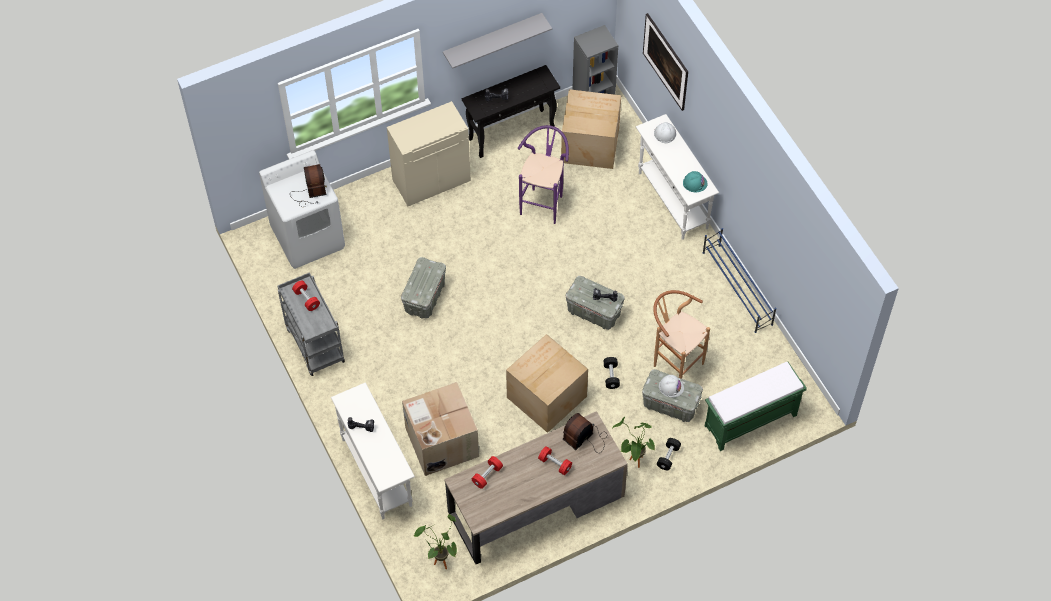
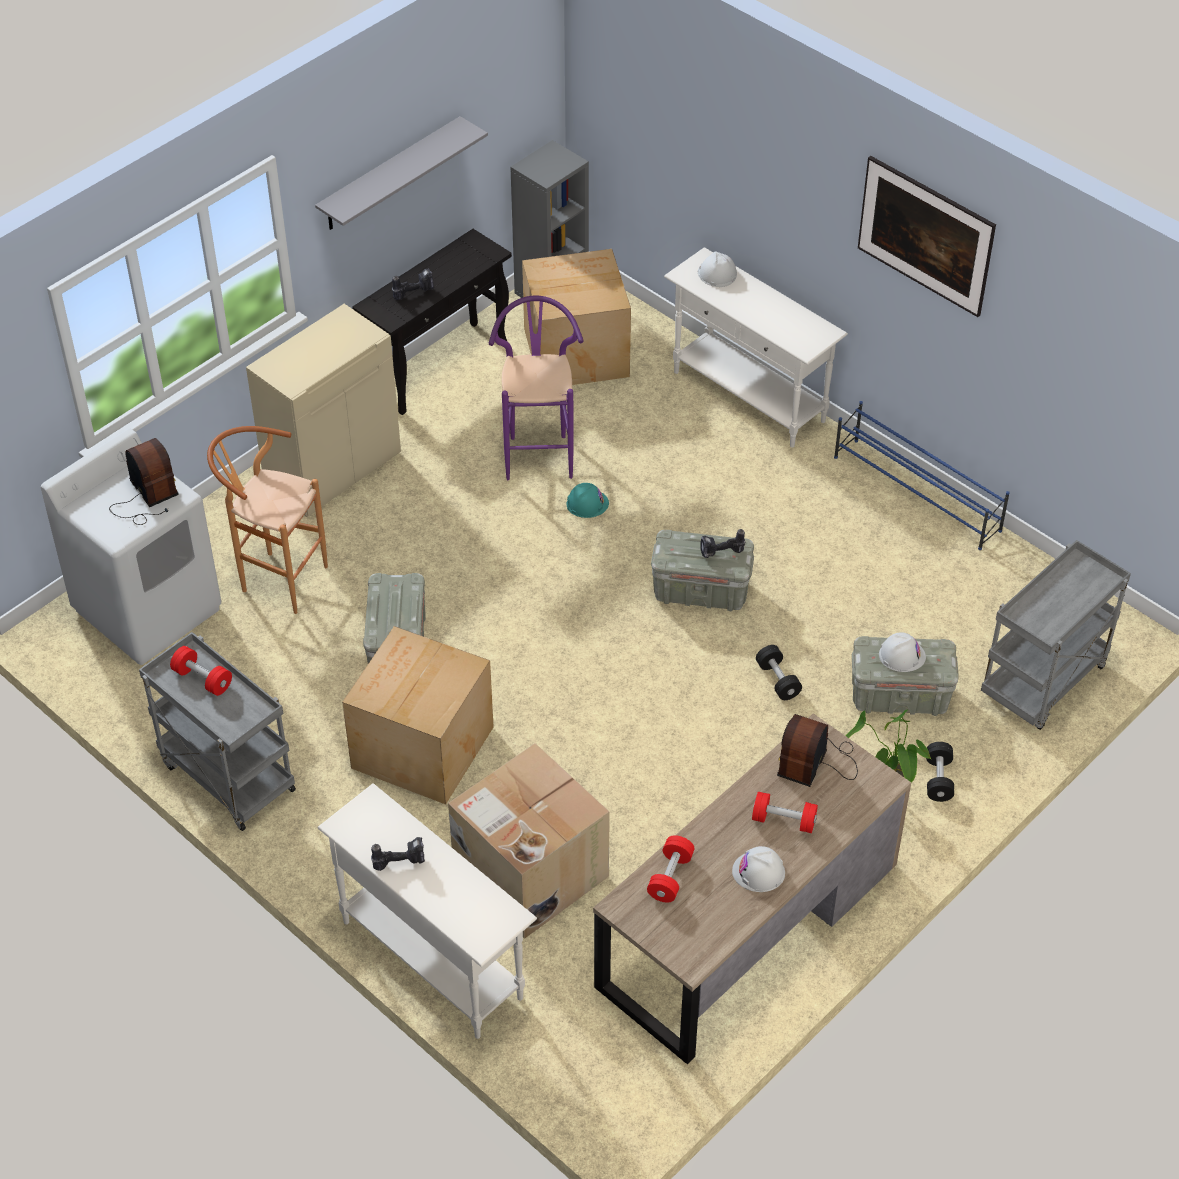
camera: 20 degrees left, 10 degrees down
(440, 560) = (617, 1077): potted plant -> none
(530, 486) = (758, 872): none -> white hard hat
(545, 397) = (681, 745): cardboard box -> cardboard box (420, 748)
(665, 71) = (693, 164): picture -> picture (922, 258)
(674, 363) = (872, 631): brown stool -> brown stool (276, 578)
(695, 183) = (802, 329): turquoise hard hat -> turquoise hard hat (587, 503)
(750, 421) = (1043, 684): green bench -> grey cart

